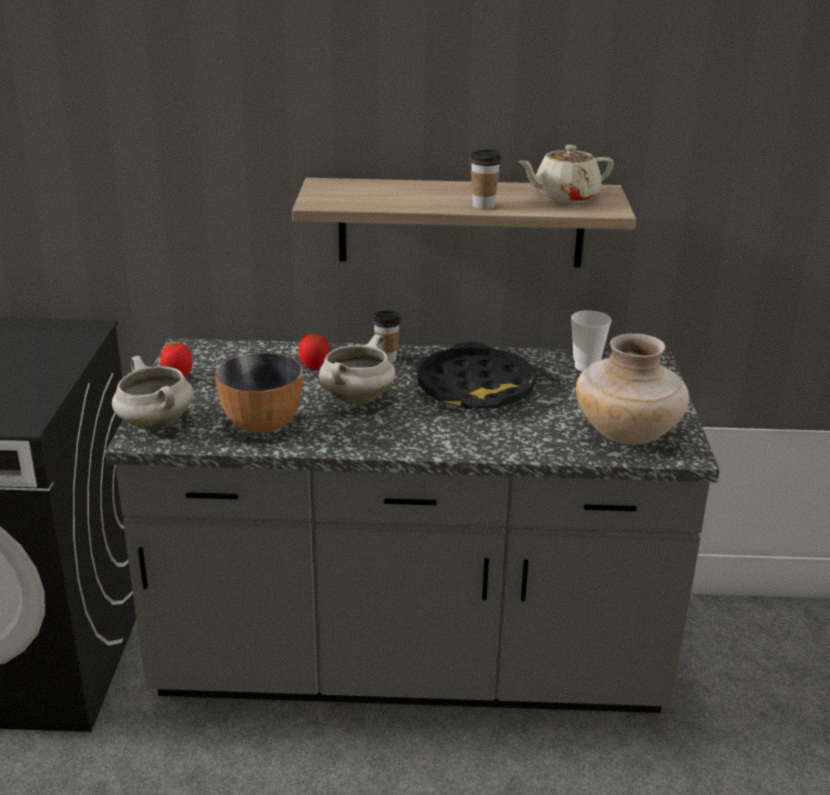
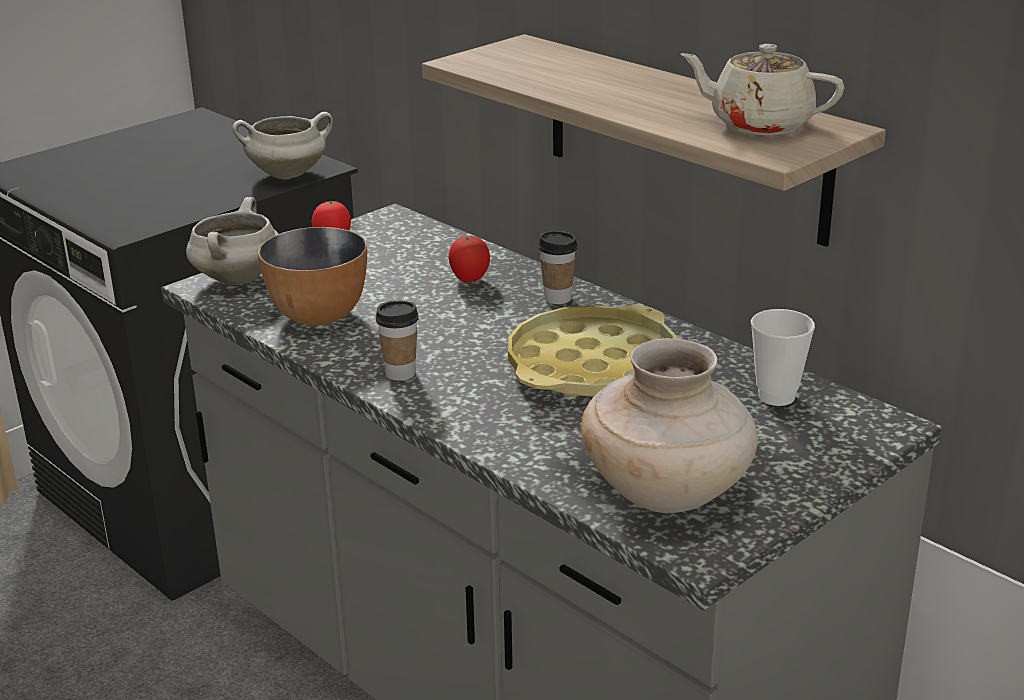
camera: 45 degrees right, 0 degrees up
(357, 398) = (450, 327): white cooking pot -> white cooking pot (288, 174)
(475, 388) = (592, 366): black tray -> yellow tray
(483, 206) = (628, 109): cup -> cup (400, 373)

